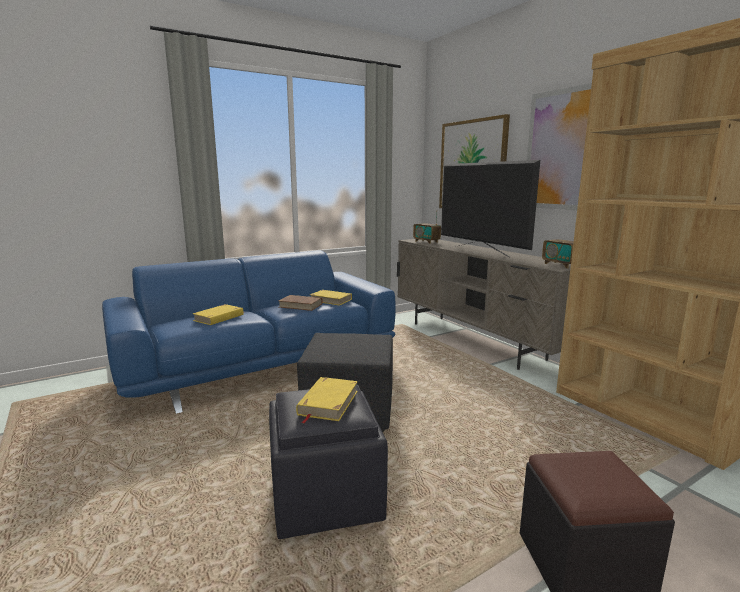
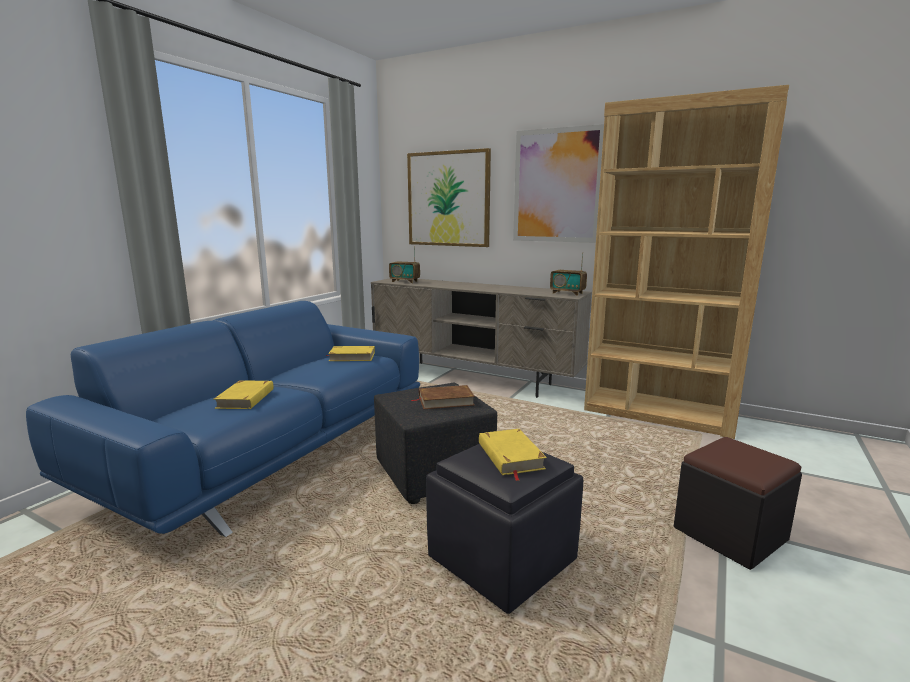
camera: 30 degrees left, 0 degrees up
(300, 305) = (327, 368): brown book -> brown book (445, 401)
(481, 251) = (477, 287): television -> none

